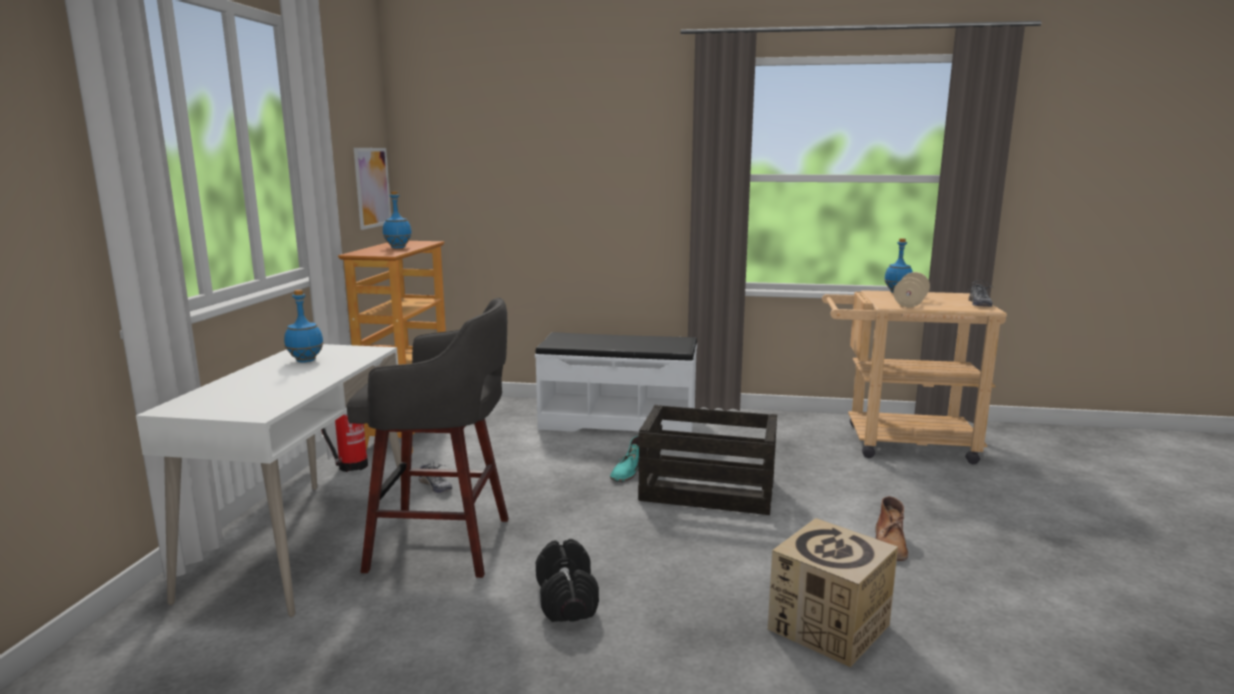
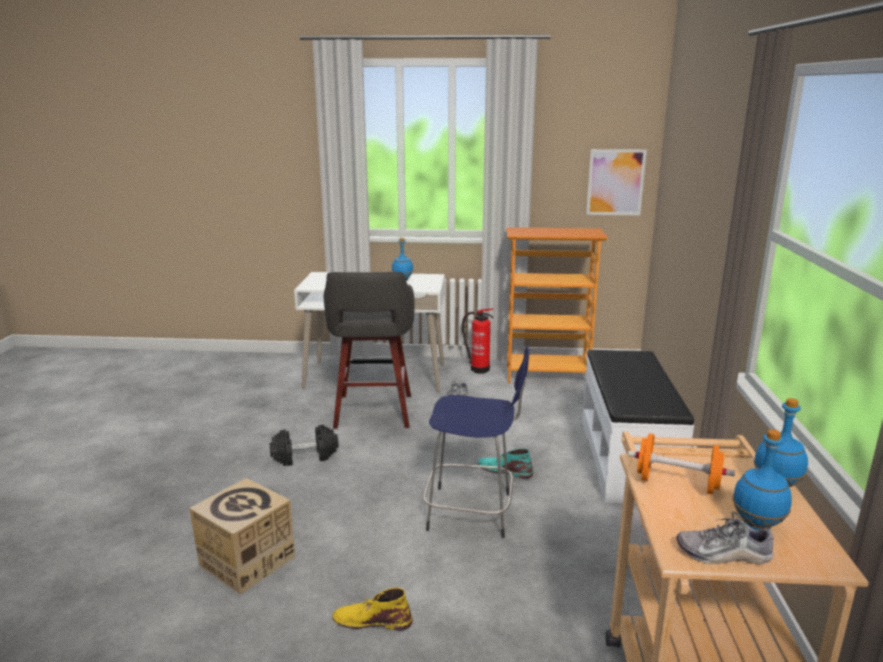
camera: 85 degrees right, 5 degrees up
(398, 247) = (554, 232): blue bottle -> blue bottle (757, 525)
(709, 490) = (473, 512): crate -> blue stool
(890, 543) = (371, 620): brown boot -> yellow boot
(910, 303) = (677, 483): beige dumbbell -> orange dumbbell

